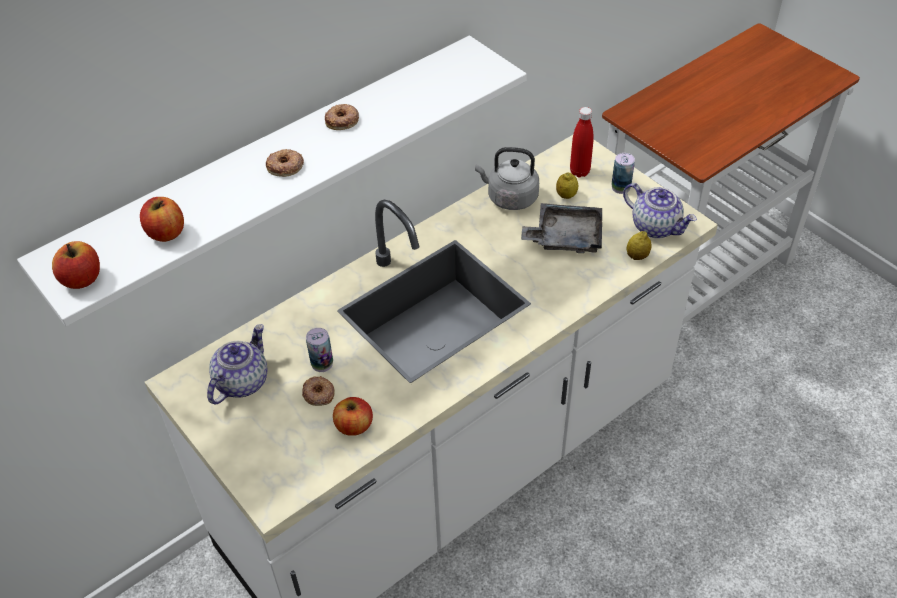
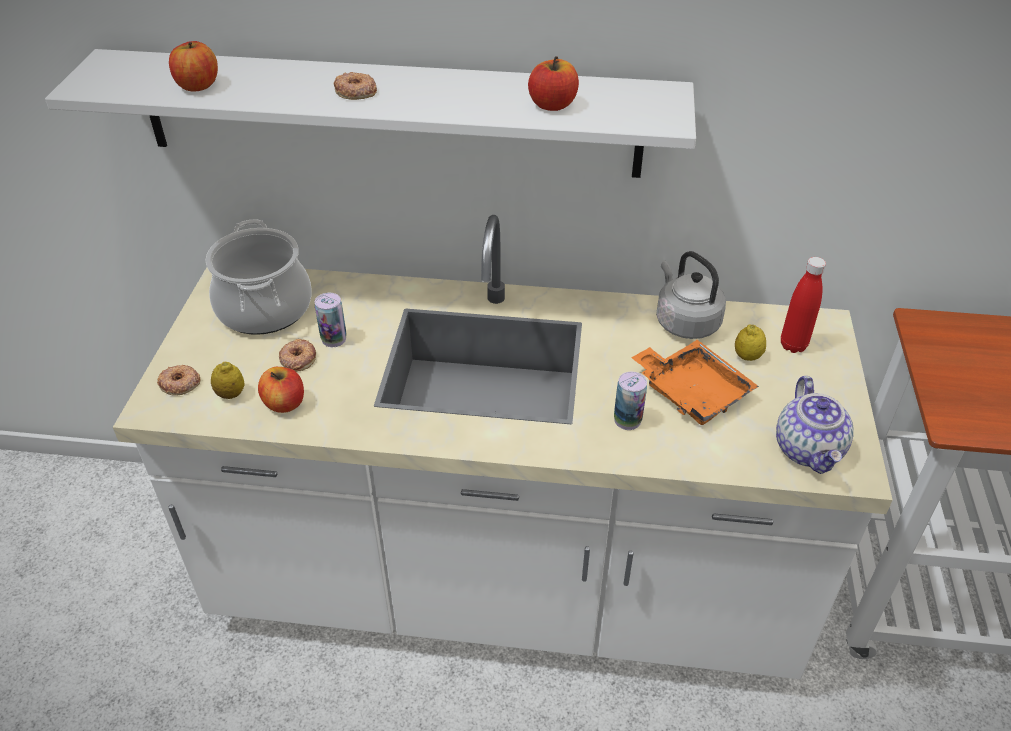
camera: 45 degrees right, 5 degrees down
(82, 279) = (99, 82): apple -> apple (552, 105)
(241, 381) = (264, 308): teapot -> cooking pot
(342, 120) = (459, 85): donut -> donut (180, 384)
(565, 237) = (692, 391): grey tray -> orange tray
(620, 187) = (820, 388): can -> can (627, 420)
(637, 256) = (745, 462): lemon -> lemon (231, 394)

